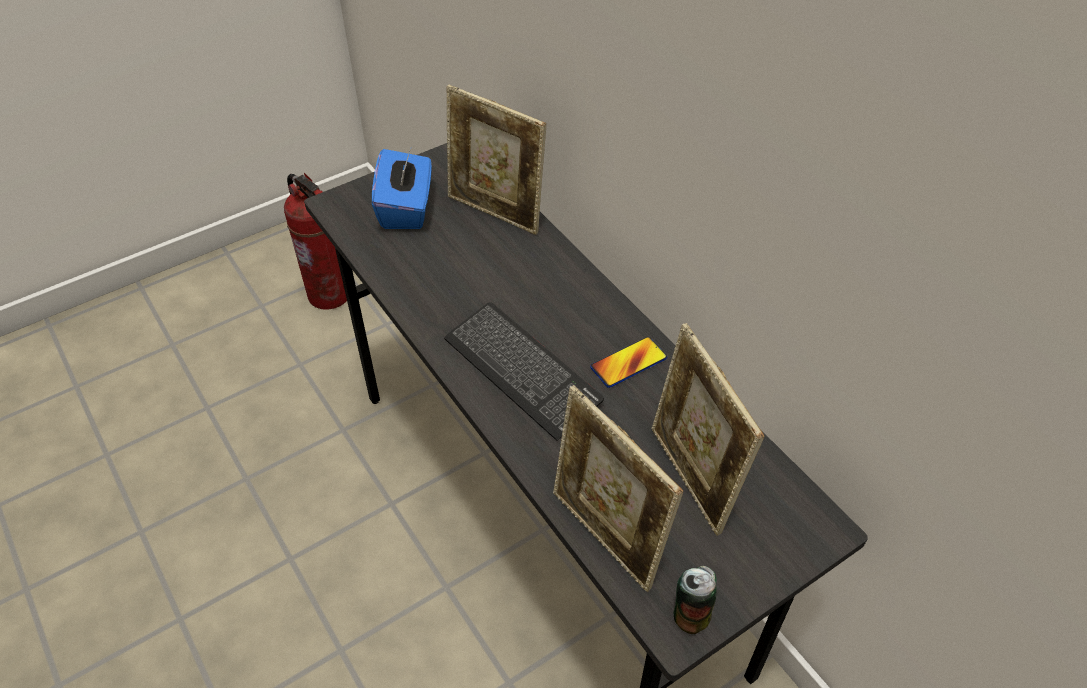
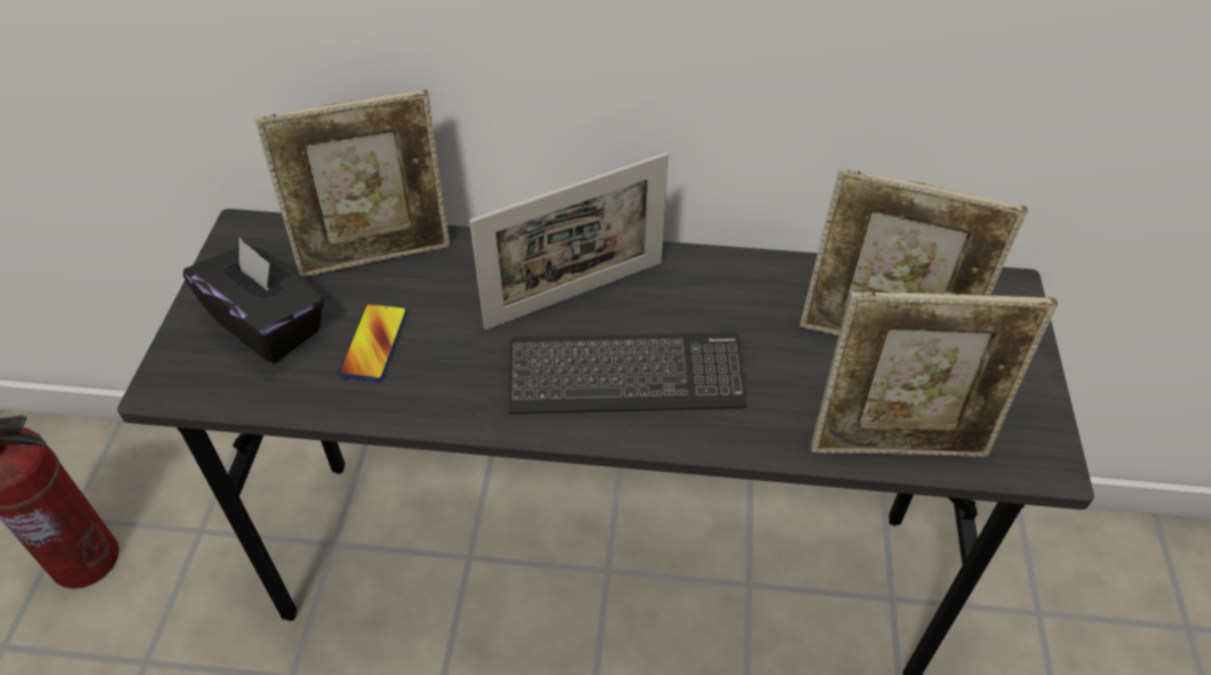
camera: 50 degrees left, 0 degrees up
(406, 208) = (268, 324): blue tissue box -> black tissue box
(560, 309) = (575, 294): none -> picture frame
(628, 363) = (700, 290): phone -> phone (374, 343)
(691, 615) = (1036, 440): can -> none

